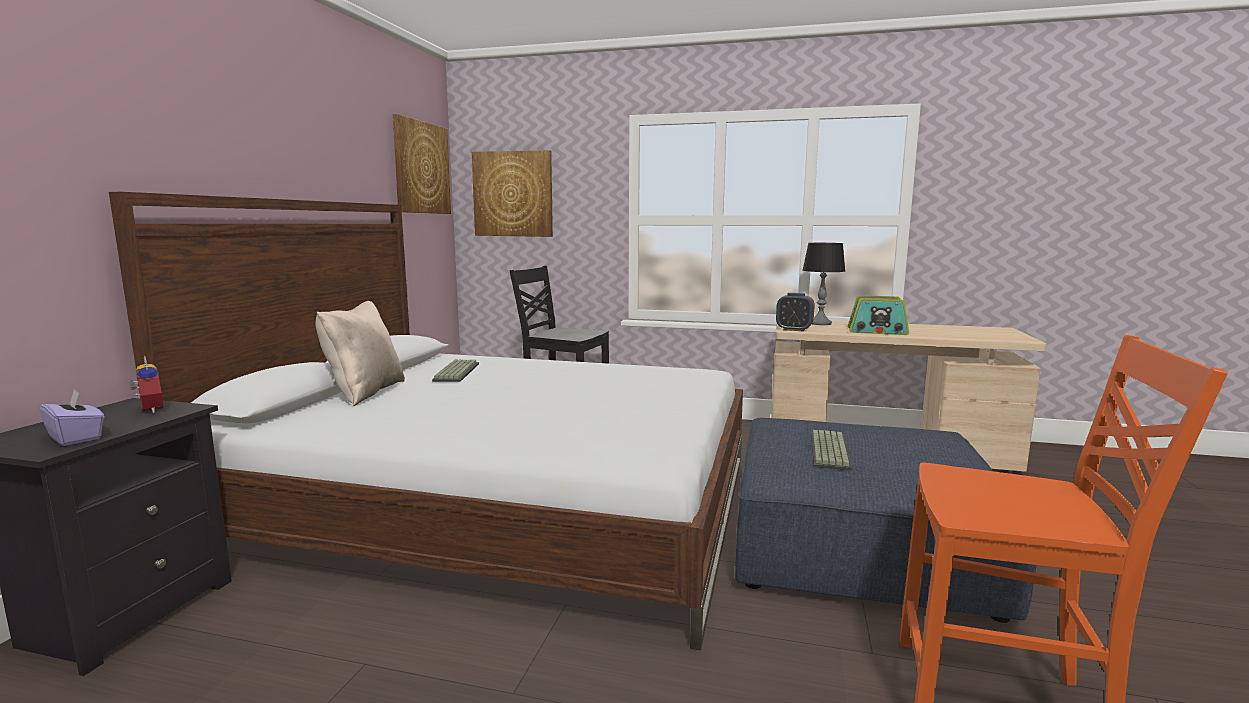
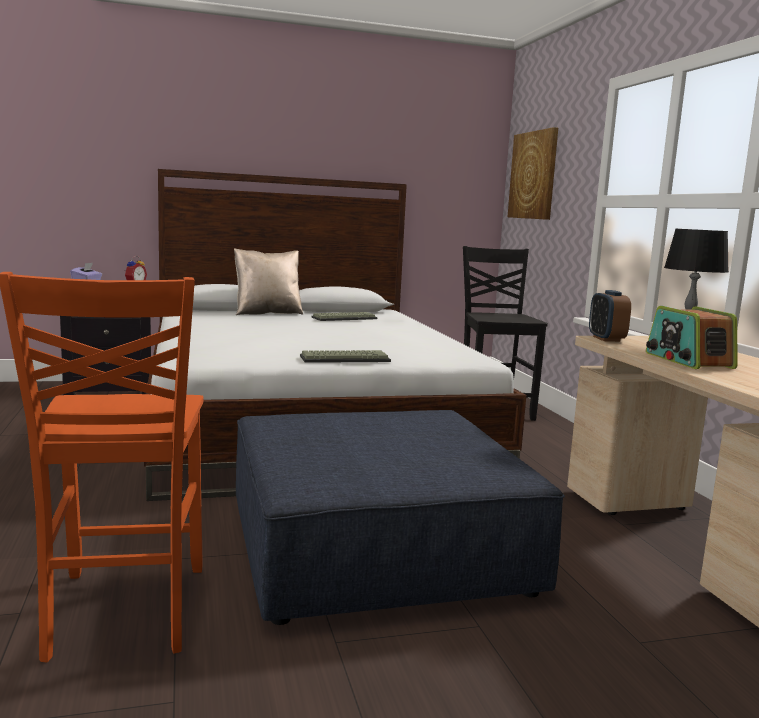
camera: 60 degrees right, 0 degrees up
(421, 168) = (456, 152): picture -> none
(827, 450) = (369, 430): keyboard -> keyboard (345, 358)

